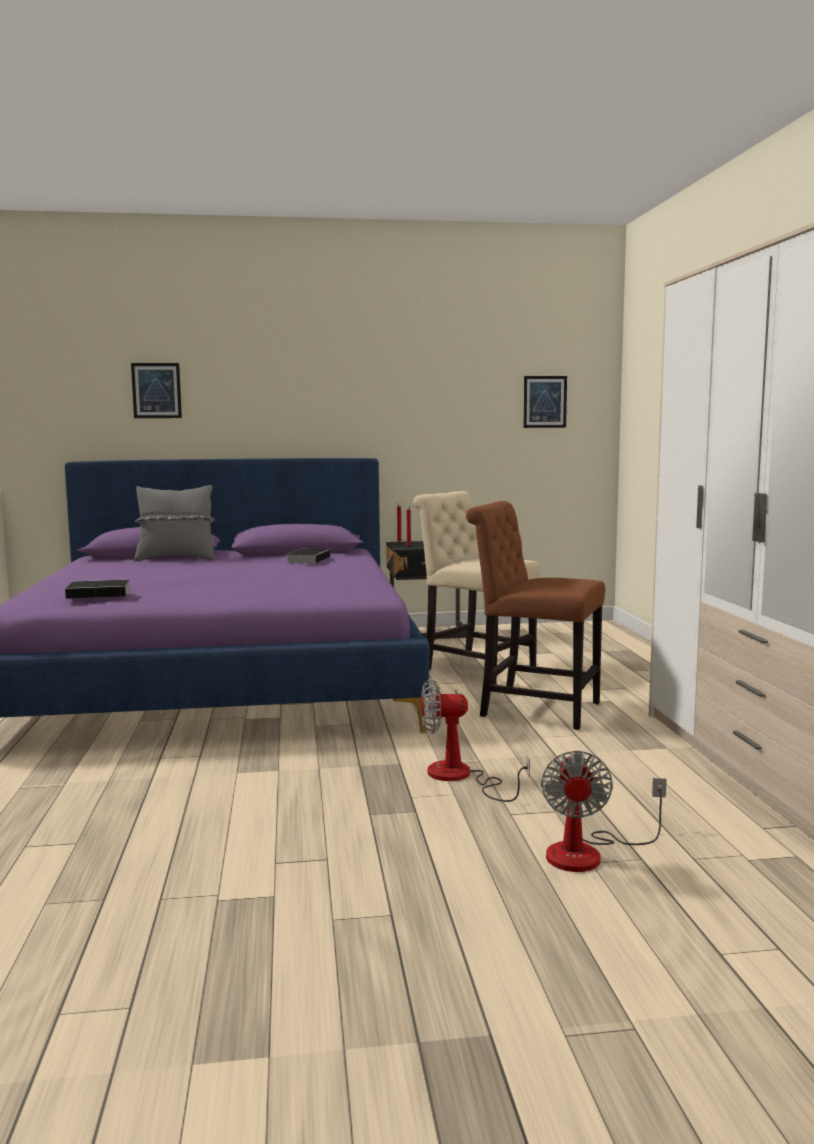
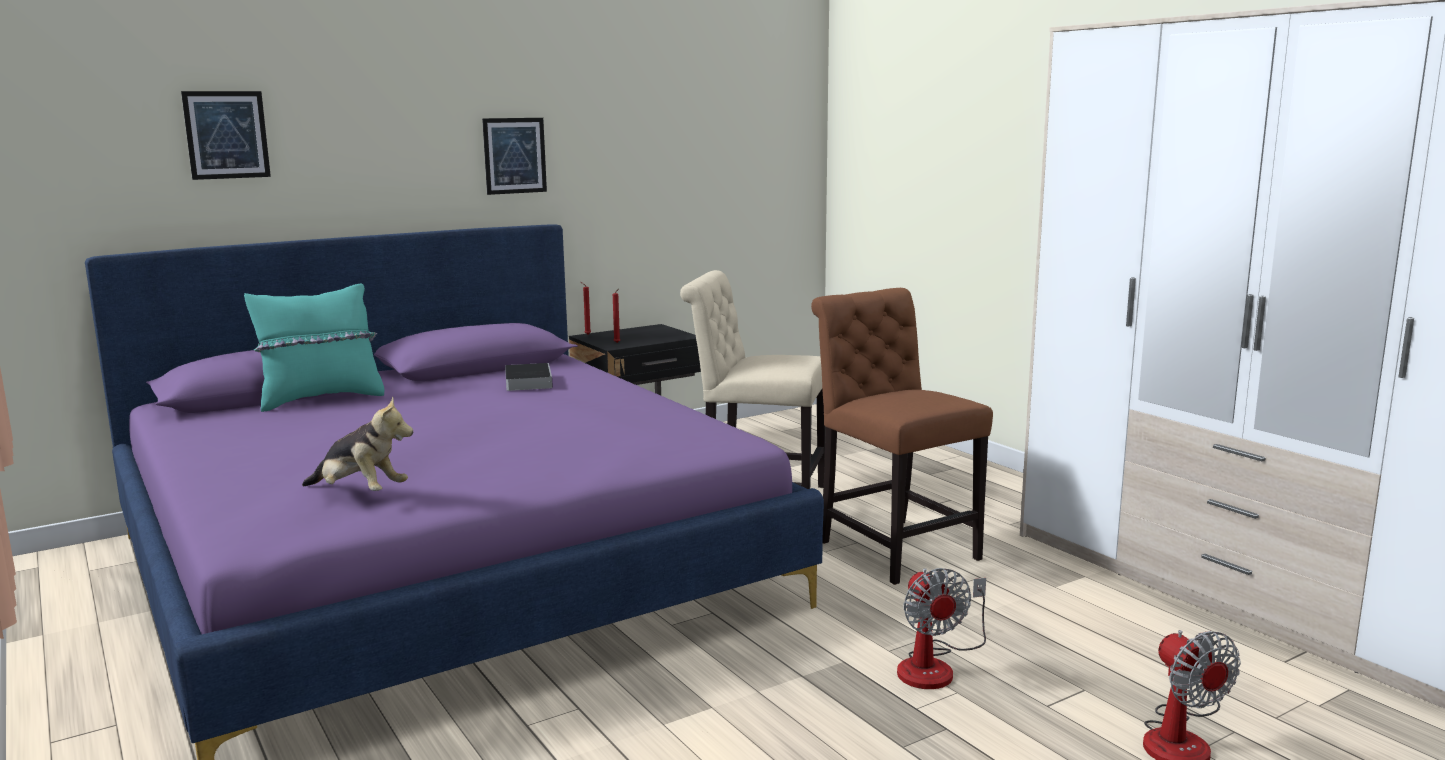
camera: 25 degrees left, 5 degrees up
(101, 594) = (360, 492): book -> plush toy
(176, 559) = (321, 399): grey pillow -> turquoise pillow
(460, 777) = (935, 666): fan -> fan turned 75 degrees counterclockwise
(533, 709) = (893, 548): brown chair -> brown chair turned 60 degrees clockwise
(545, 401) = (748, 139): picture -> picture (514, 155)

